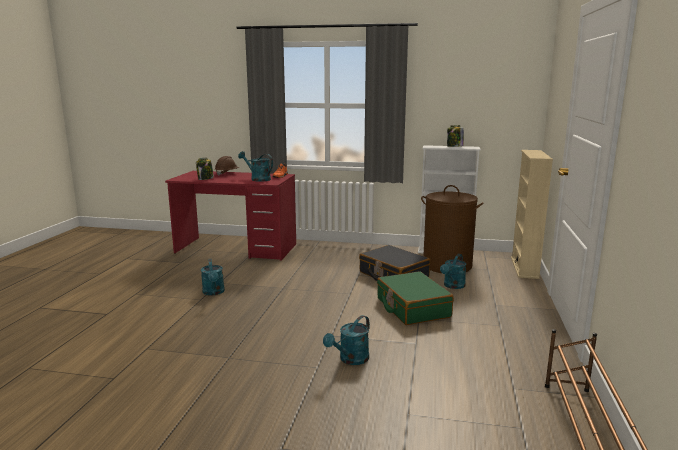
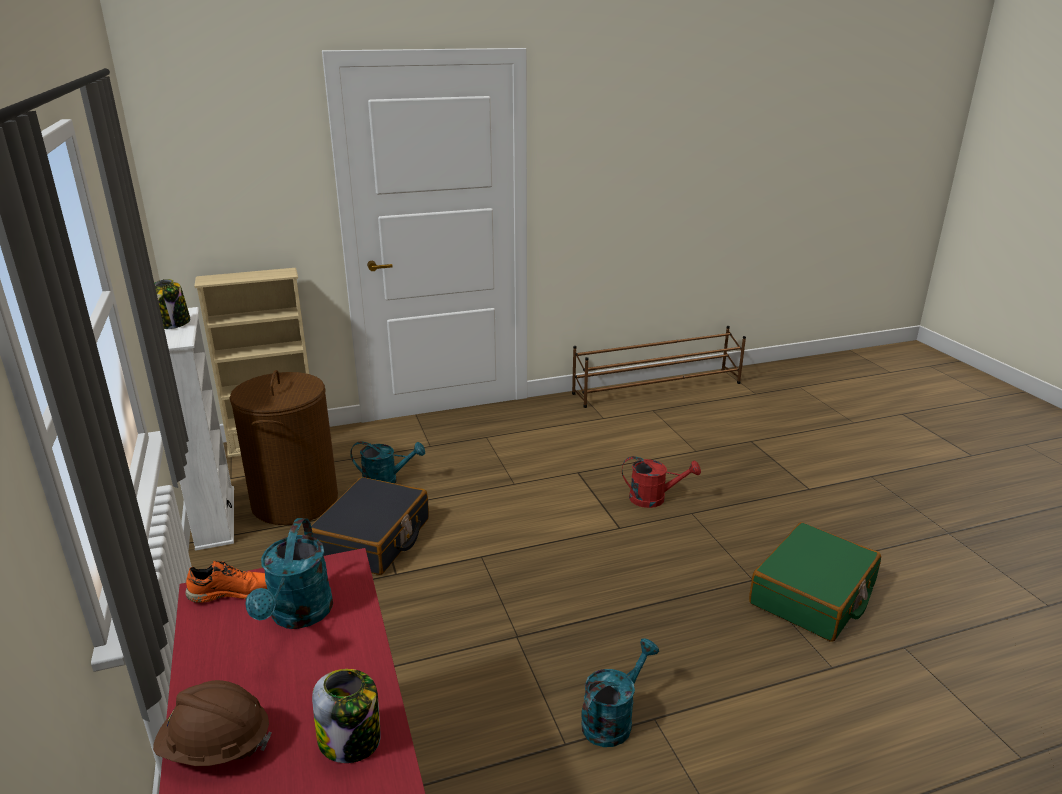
camera: 120 degrees left, 10 degrees up
(350, 360) = (654, 499): turquoise watering can -> red watering can
(412, 308) = (487, 494): green suitcase -> green suitcase (813, 595)

